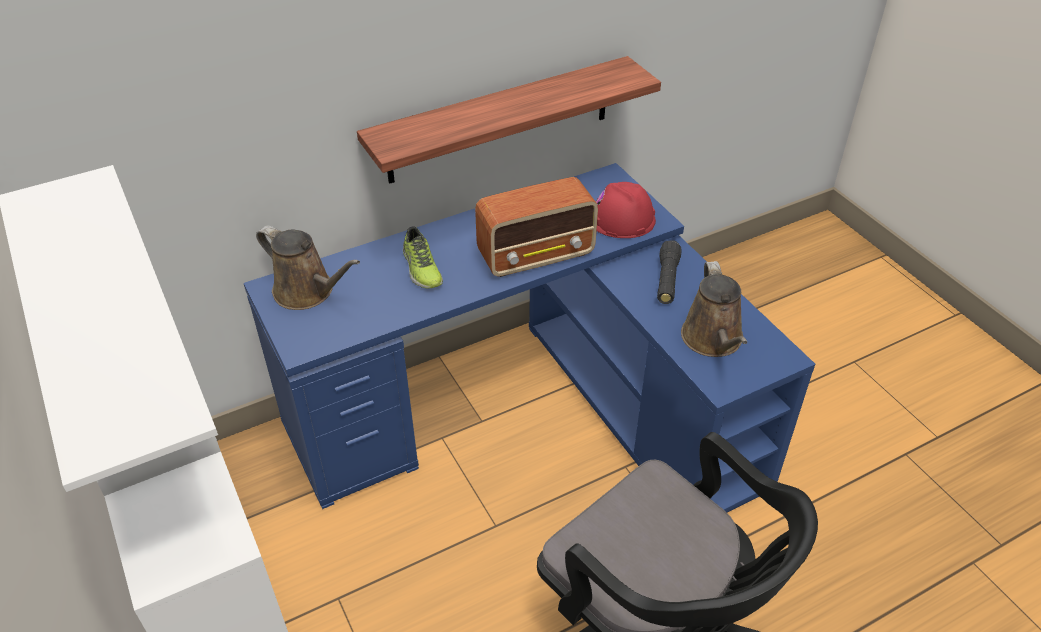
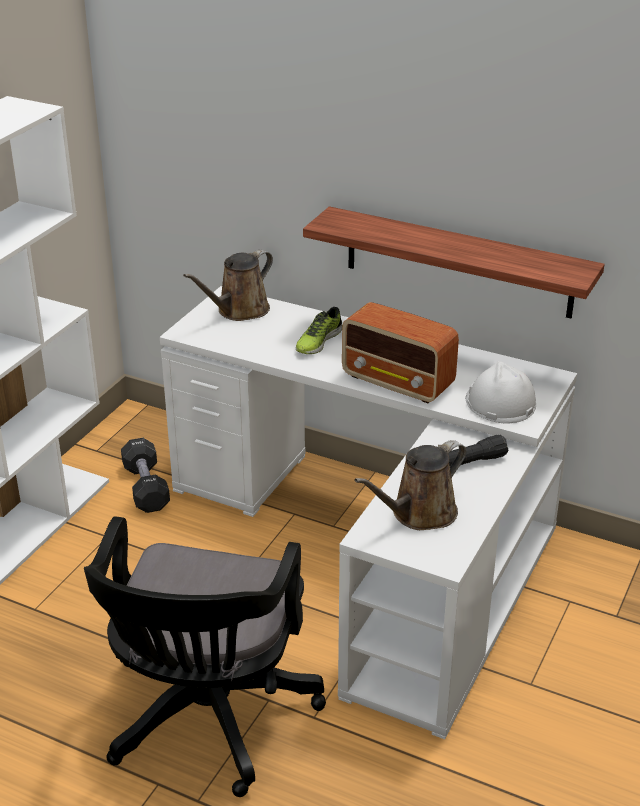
camera: 55 degrees right, 10 degrees down
(295, 528) = (146, 487): none -> black dumbbell
(308, 292) = (239, 311): brown watering can -> brown watering can turned 45 degrees clockwise
(535, 407) = (379, 548): blue desk -> white desk
(620, 218) = (500, 402): red hard hat -> white hard hat

